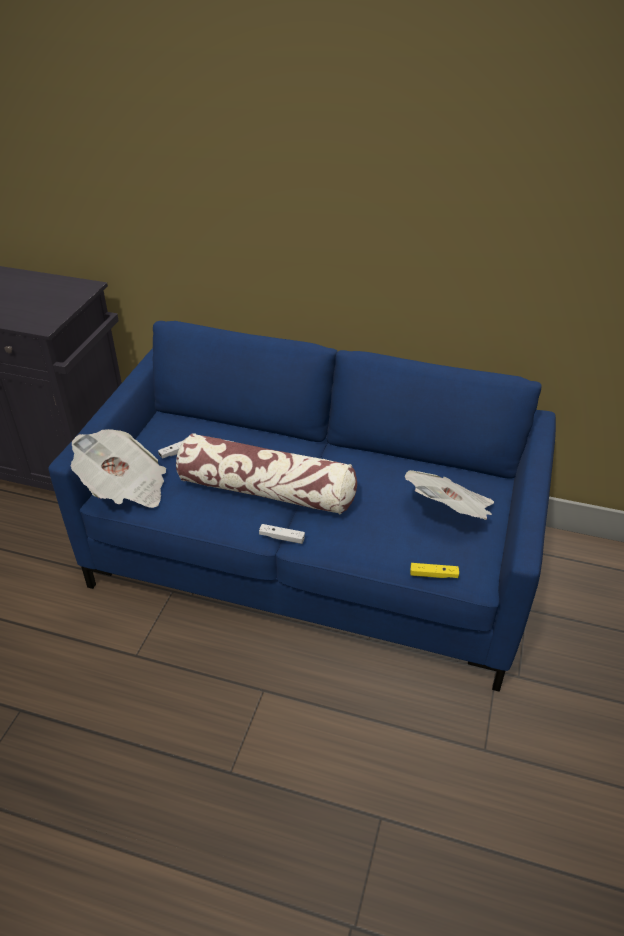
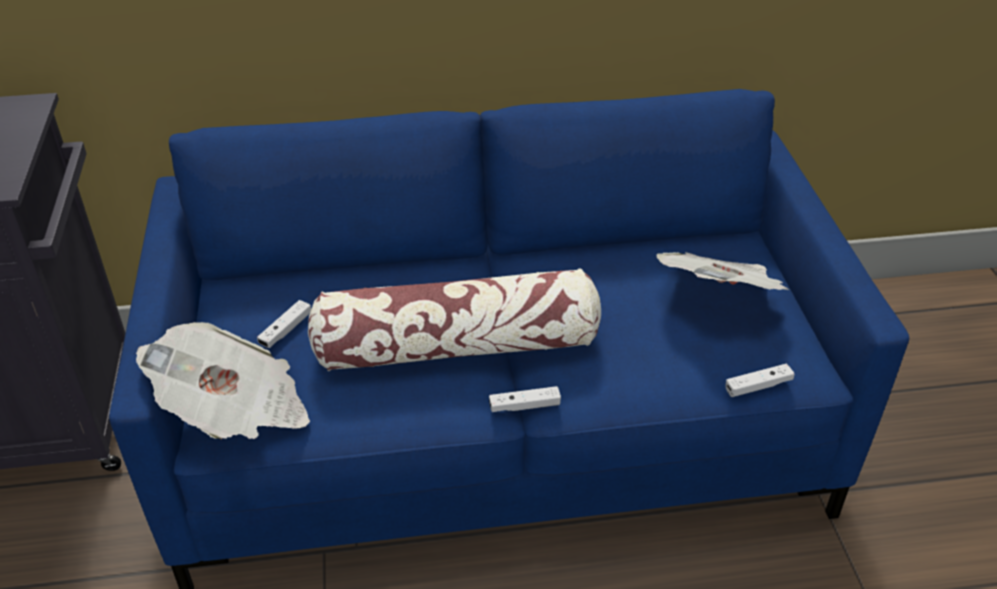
camera: 25 degrees left, 0 degrees up
(433, 575) = (758, 386): yellow game controller -> white game controller

